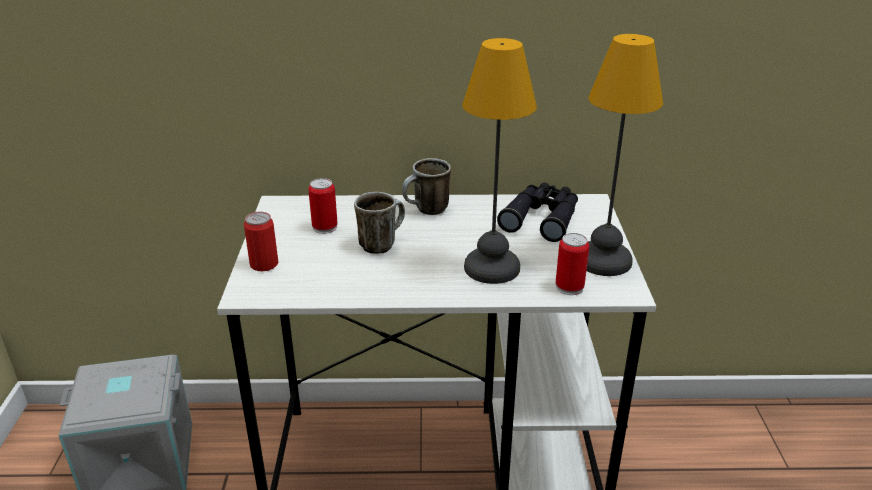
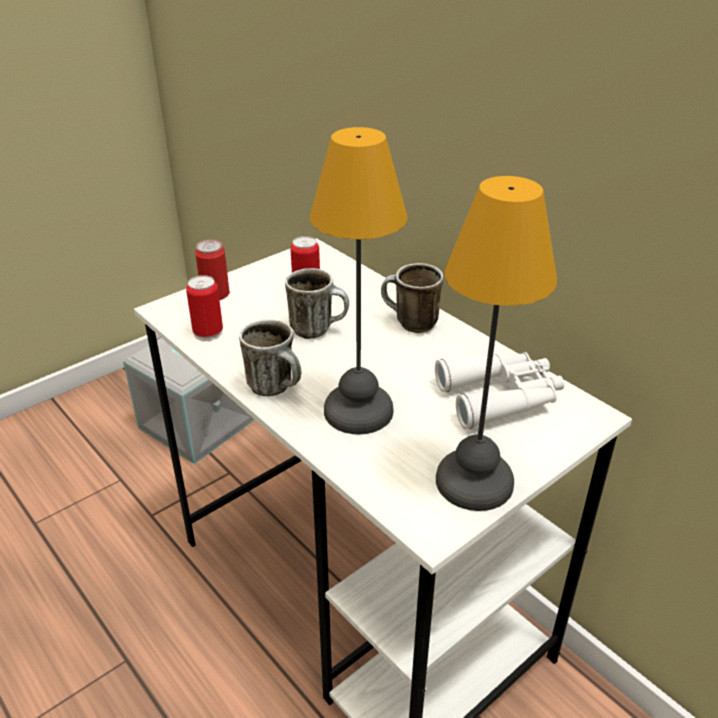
camera: 50 degrees right, 5 degrees up
(425, 286) = (277, 388): none -> mug
(542, 218) = (500, 397): black binoculars -> white binoculars
(569, 287) = (386, 480): can -> can (208, 332)

